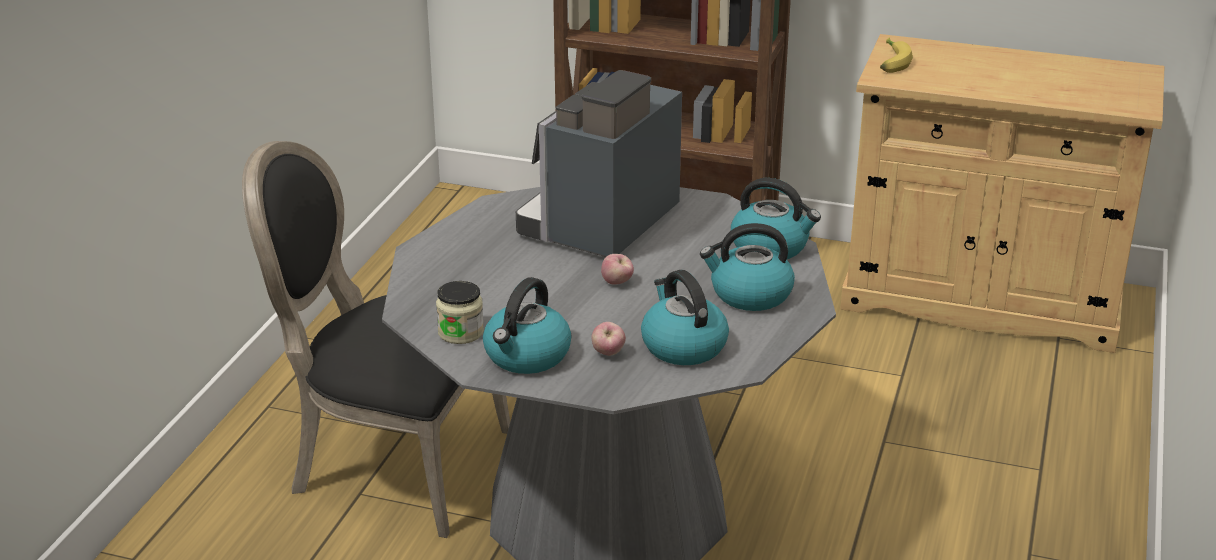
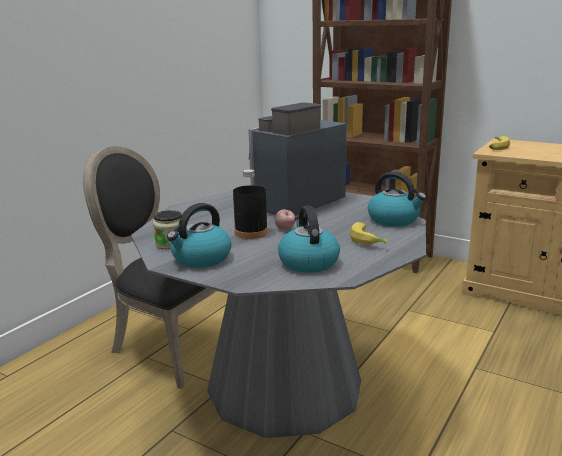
camera: 15 degrees right, 10 degrees down
(569, 295) = (251, 232): none -> black bottle
(608, 353) = (255, 262): apple -> none
(749, 294) = (369, 240): kettle -> banana

